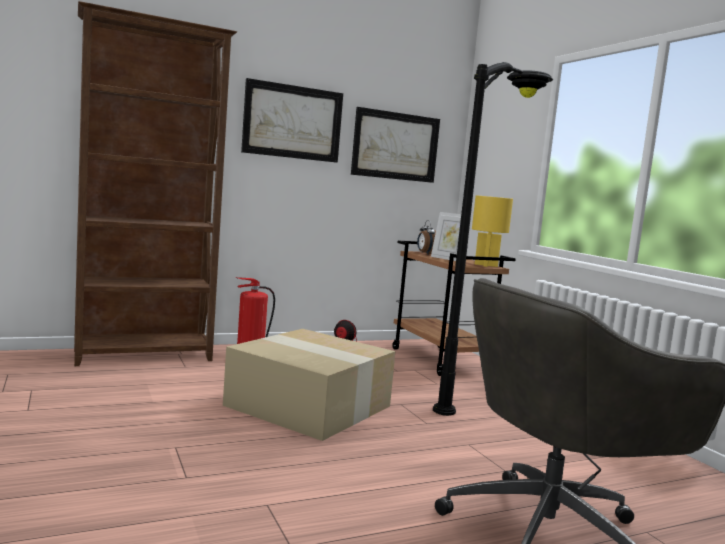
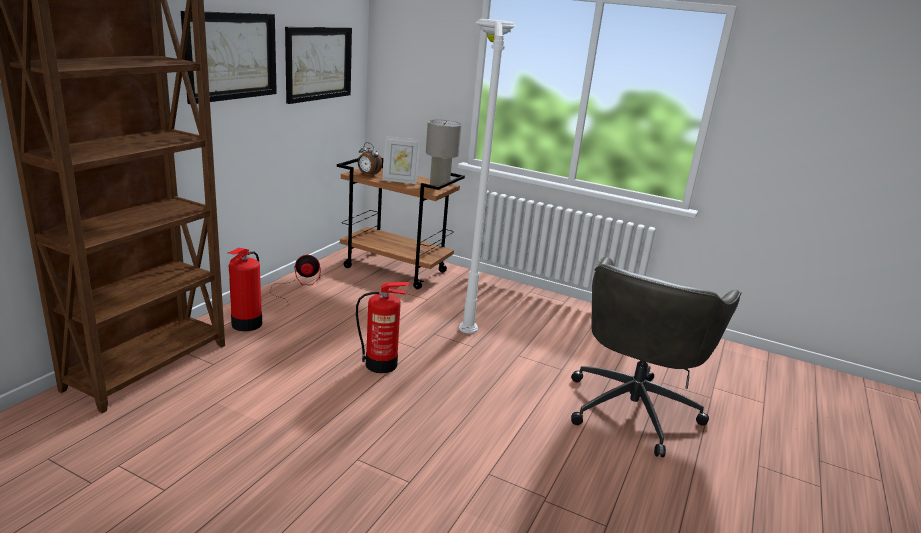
camera: 40 degrees left, 15 degrees up
(311, 406) = (382, 364): cardboard box -> fire extinguisher
(479, 396) = (468, 302): black floor lamp -> white floor lamp
(486, 265) = (440, 184): yellow table lamp -> grey table lamp

